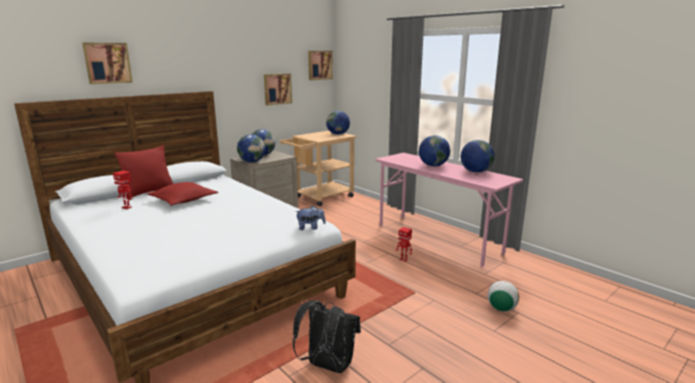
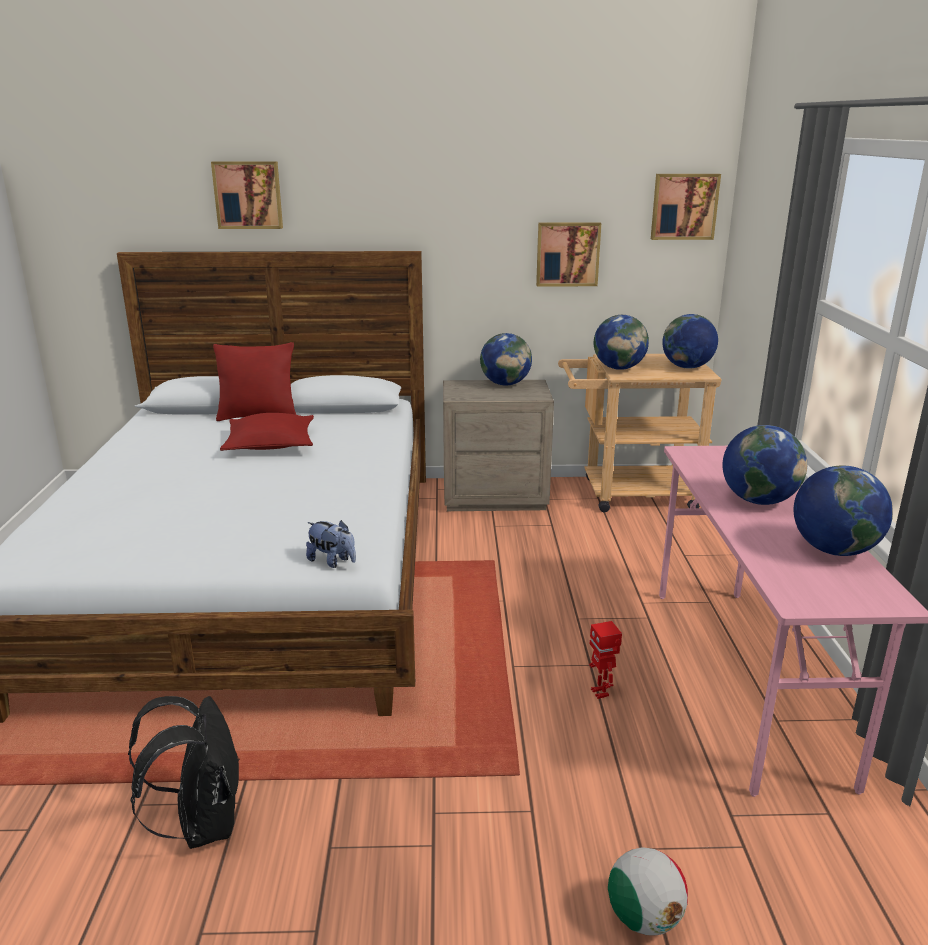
camera: 40 degrees right, 5 degrees up
(127, 207) = (192, 436): toy robot -> none
(252, 161) = (462, 395): globe -> globe (619, 368)

